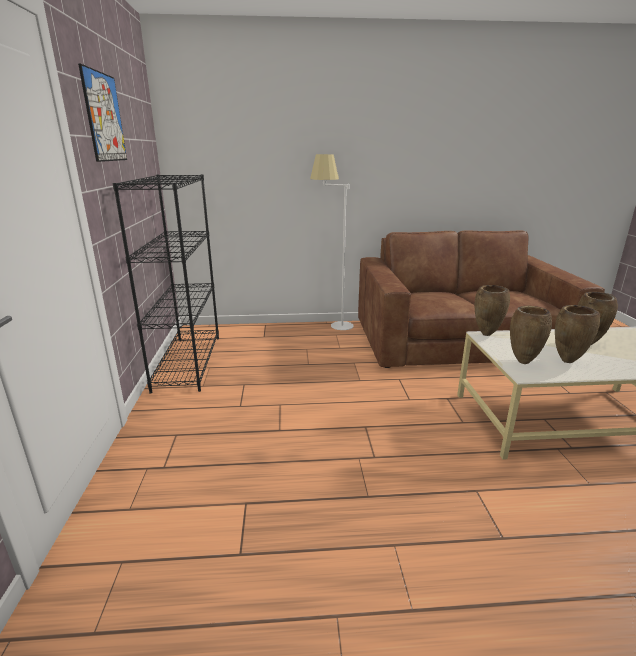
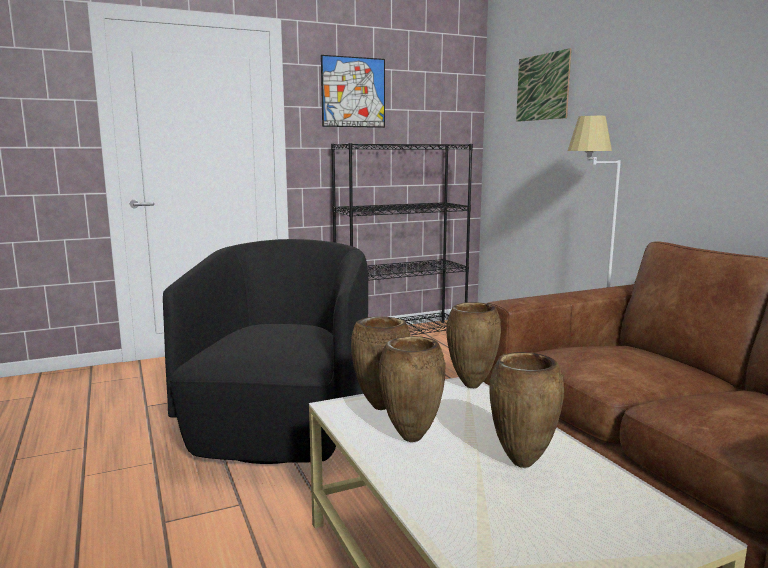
camera: 70 degrees right, 10 degrees down
(242, 125) = (542, 87): none -> picture
(354, 455) = (280, 429): none -> black armchair

